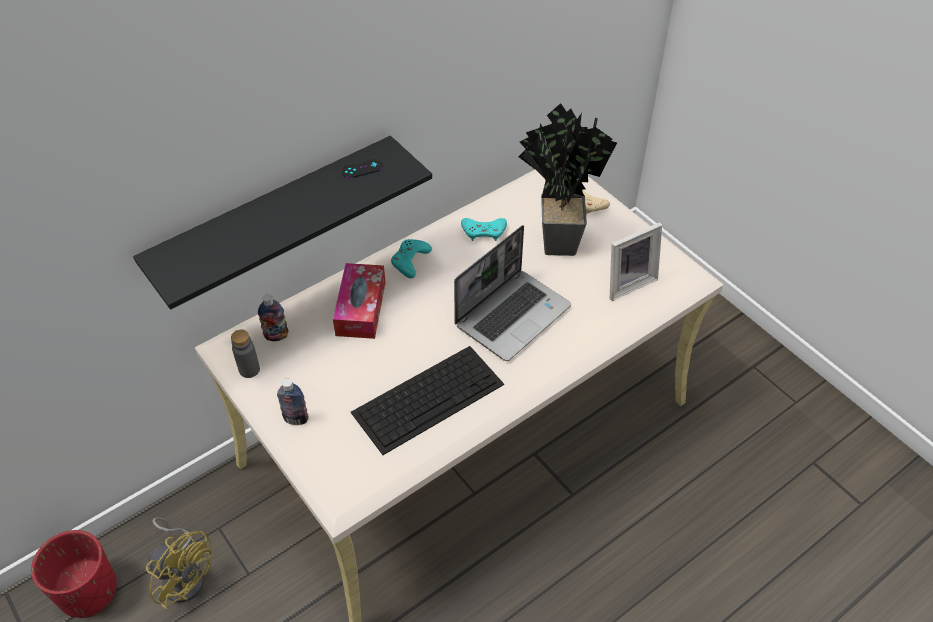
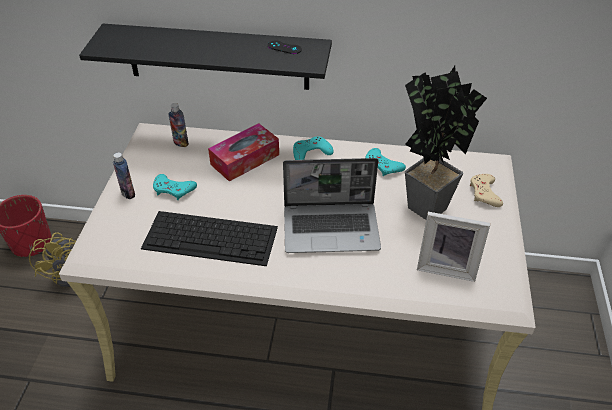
camera: 45 degrees right, 5 degrees down
(249, 369) = (143, 150): grey bottle -> none
(335, 383) = (173, 189): none -> turquoise game controller

